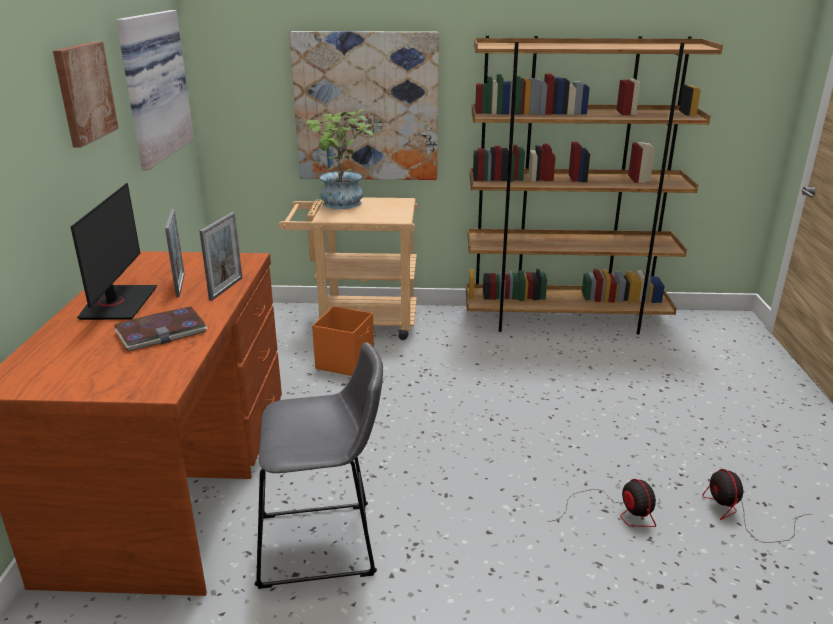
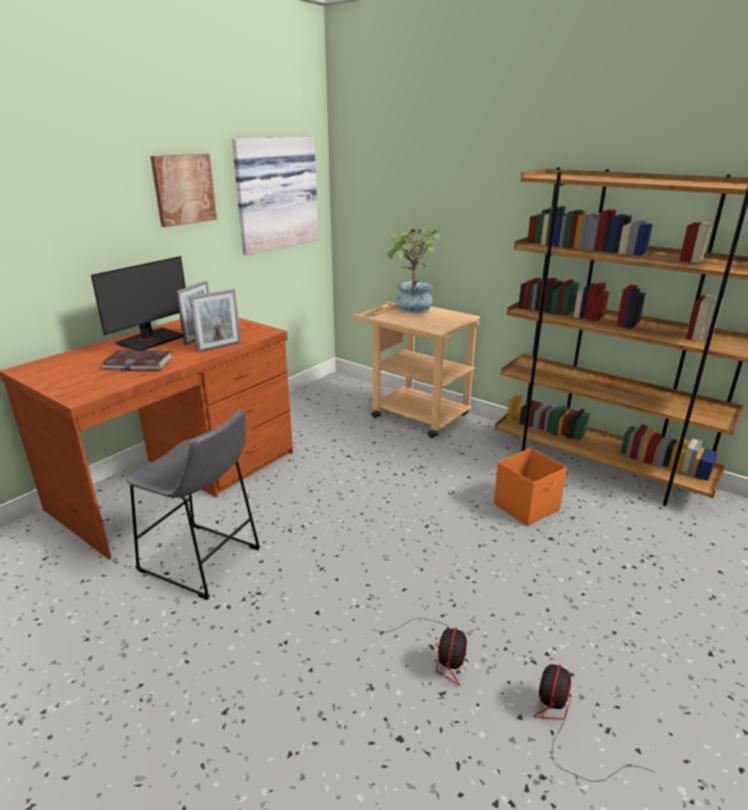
camera: 35 degrees right, 0 degrees up
(346, 361) = (369, 440): orange storage box -> orange storage box (527, 506)
(366, 107) = (449, 228): picture -> none

